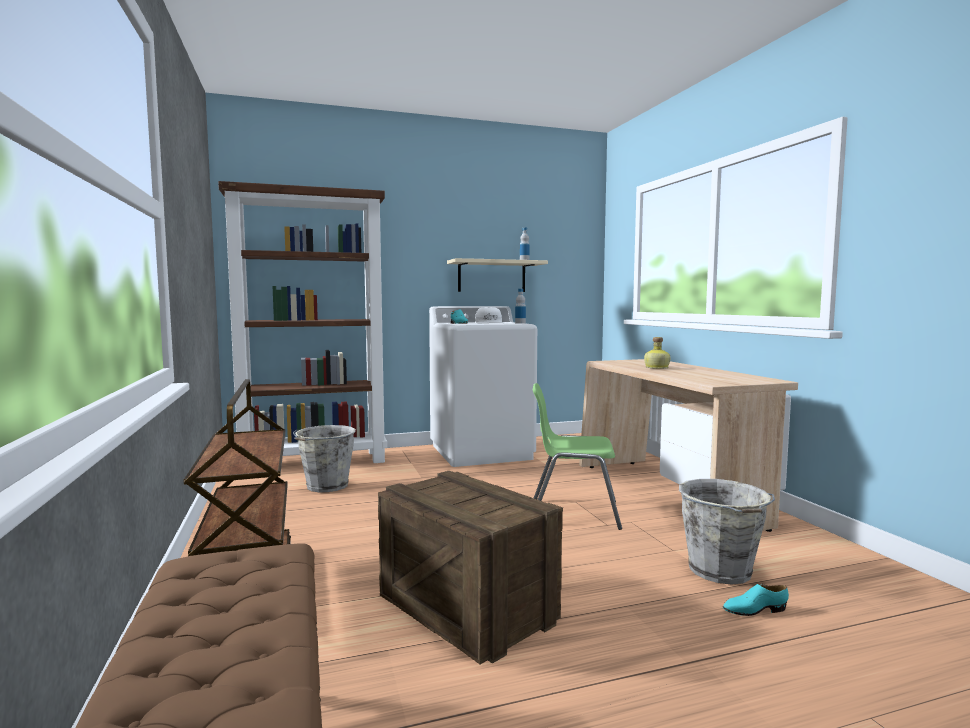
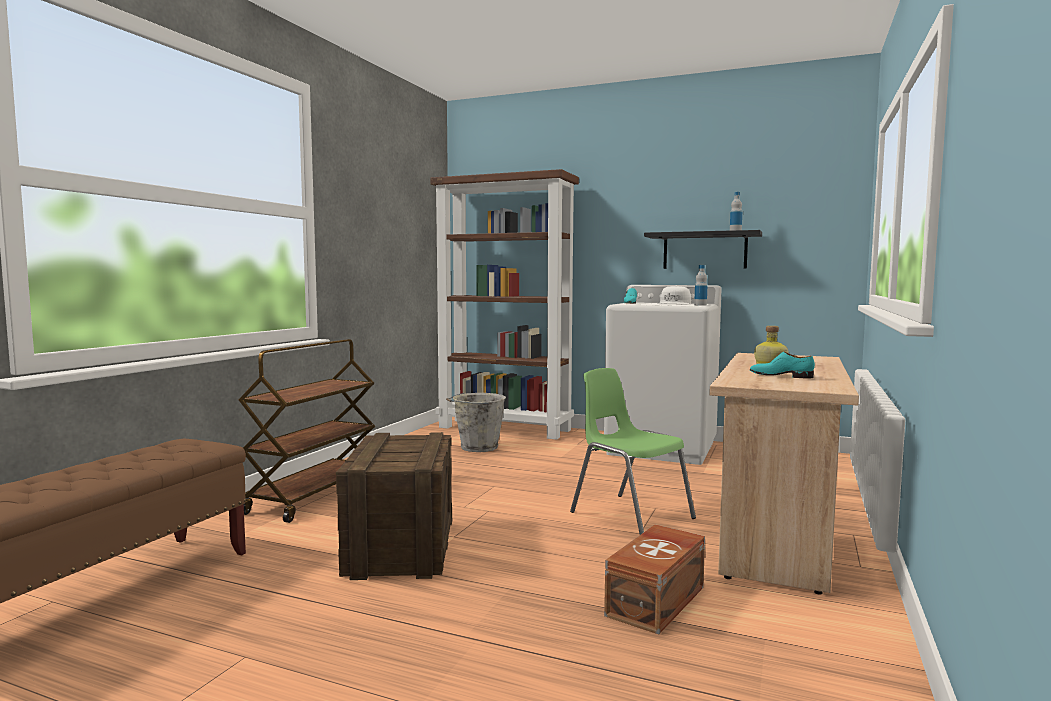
camera: 40 degrees right, 0 degrees up
(492, 276) = (704, 251): beige shelf -> black shelf
(721, 571) = (658, 601): grey bucket -> brown storage box
(754, 610) = (612, 635): turquoise shoe -> turquoise shoe (781, 376)

